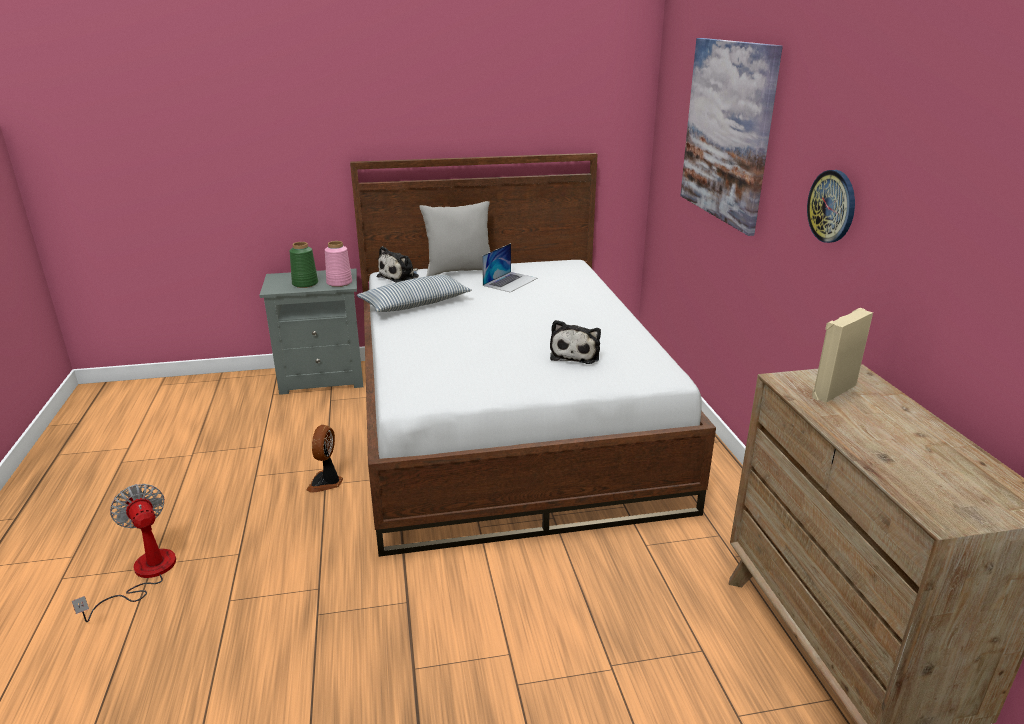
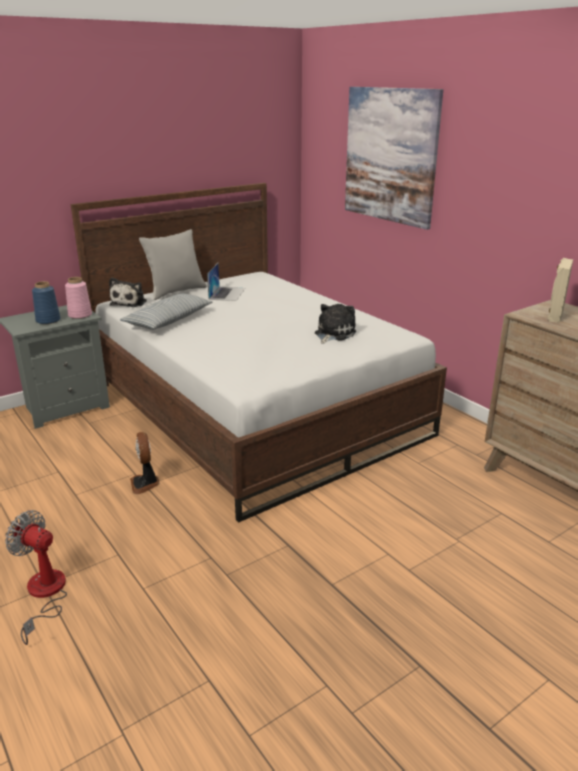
camera: 25 degrees left, 0 degrees up
(304, 284) = (48, 320): green vase -> blue vase
(575, 354) = (333, 334): plush toy -> plush toy turned 135 degrees counterclockwise
(832, 206) = (506, 198): wall clock -> none

